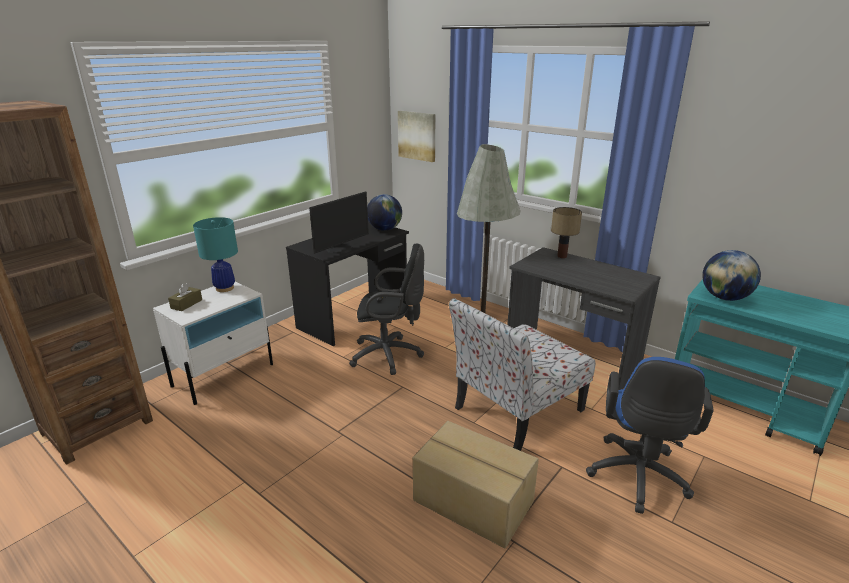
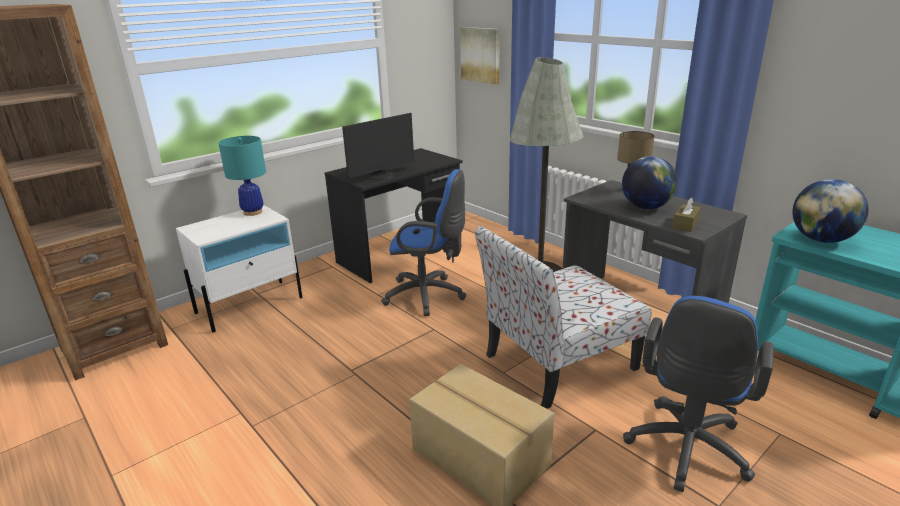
camera: 10 degrees right, 0 degrees up
(186, 304) = (209, 225): brown tissue box -> brown tissue box (685, 224)
(384, 229) = (436, 158): globe -> globe (646, 207)
(390, 355) = (428, 296): black office chair -> blue office chair

